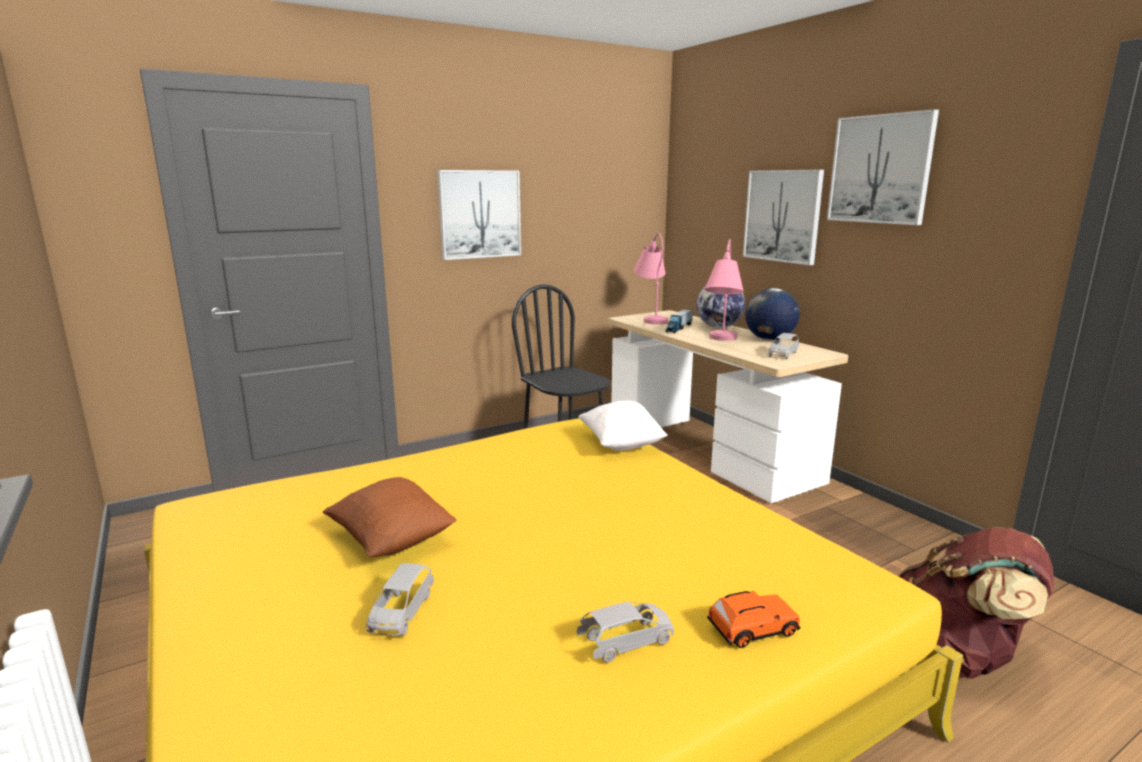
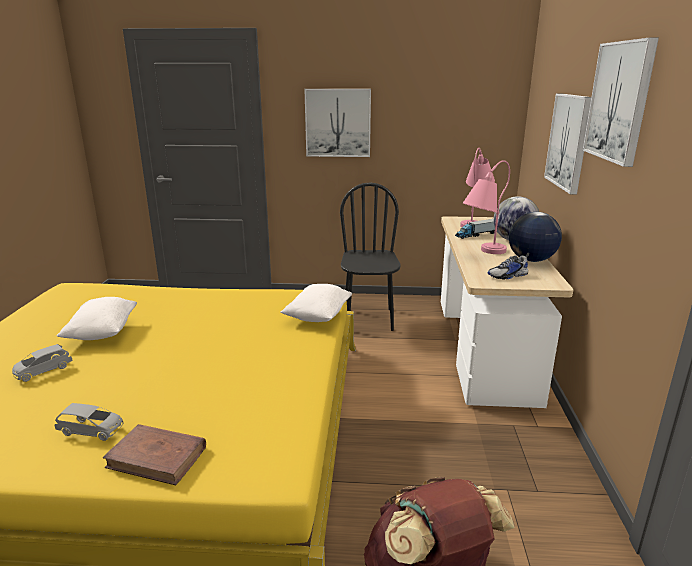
camera: 35 degrees right, 5 degrees up
(392, 540) = (102, 333): brown pillow -> white pillow
(752, 630) = (157, 457): orange toy car -> brown book
(783, 354) = (508, 276): grey toy car -> shoe

